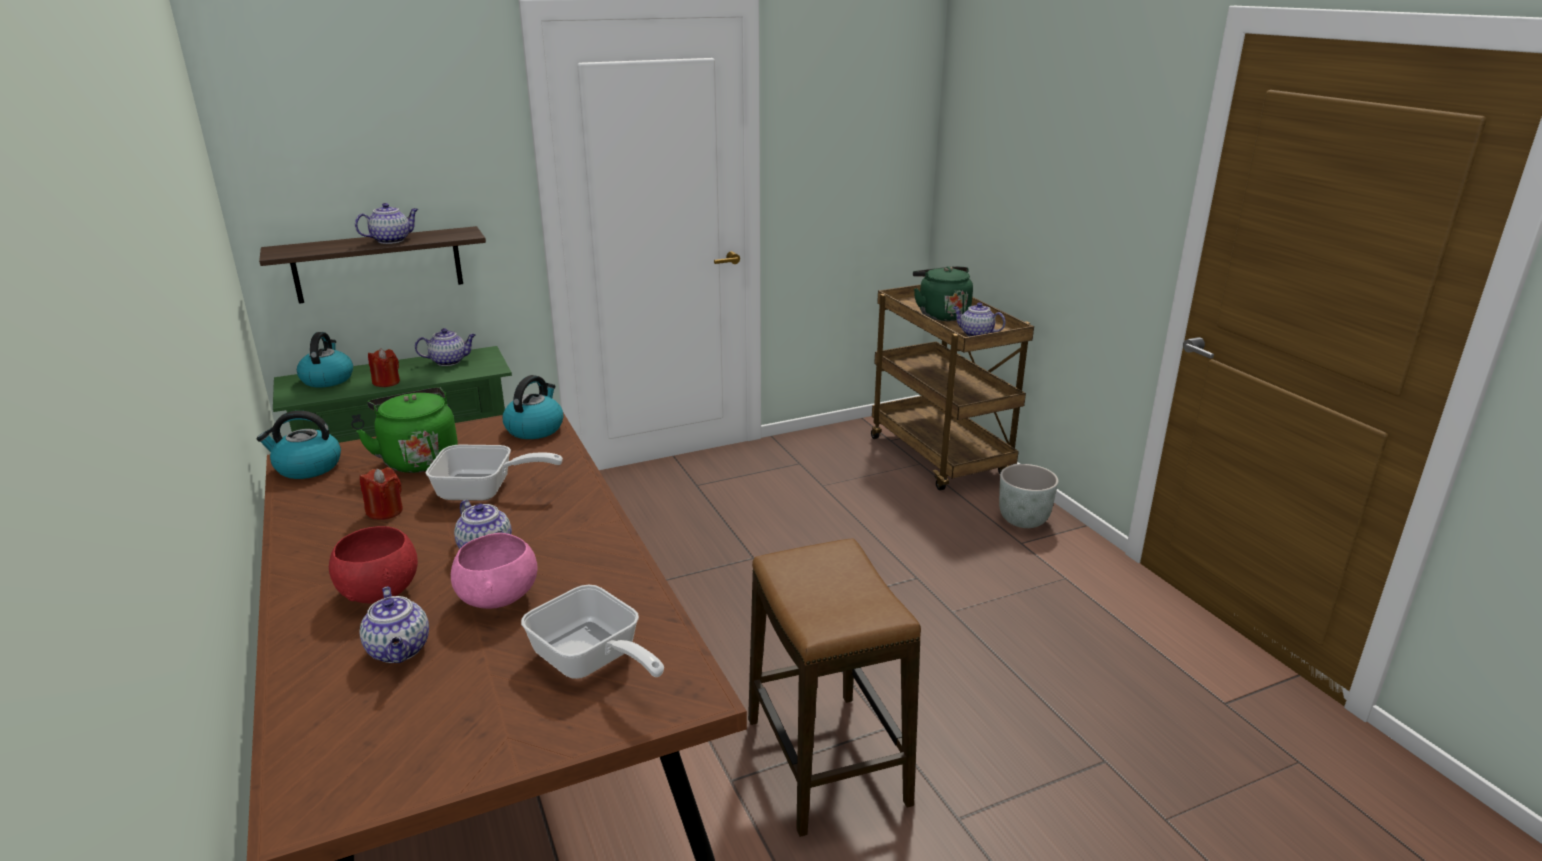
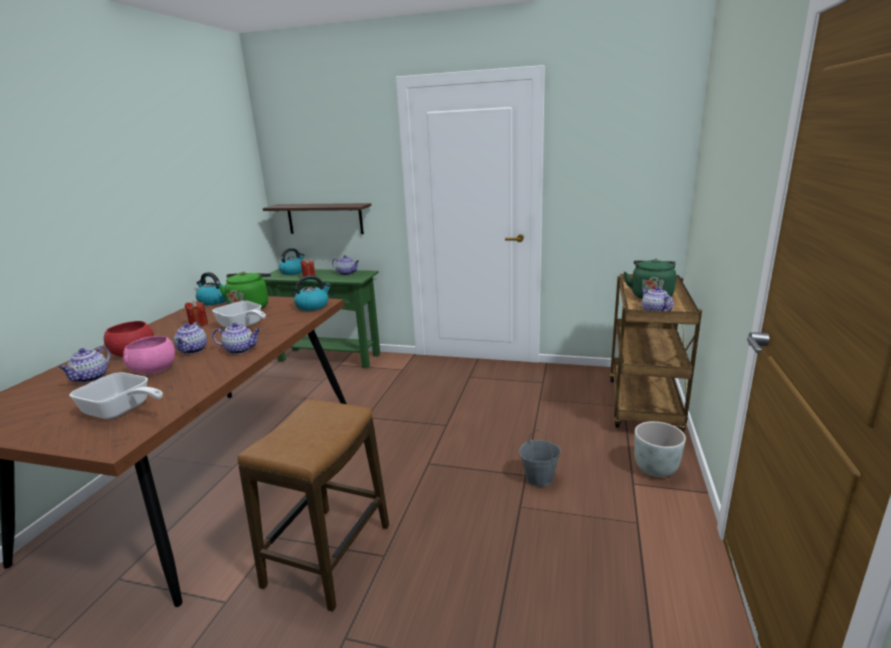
camera: 40 degrees right, 5 degrees down
(392, 240) = (323, 205): teapot -> teapot (240, 350)
(591, 661) = (121, 411): frying pan -> frying pan turned 60 degrees counterclockwise
(934, 575) = (539, 478): none -> grey bucket

